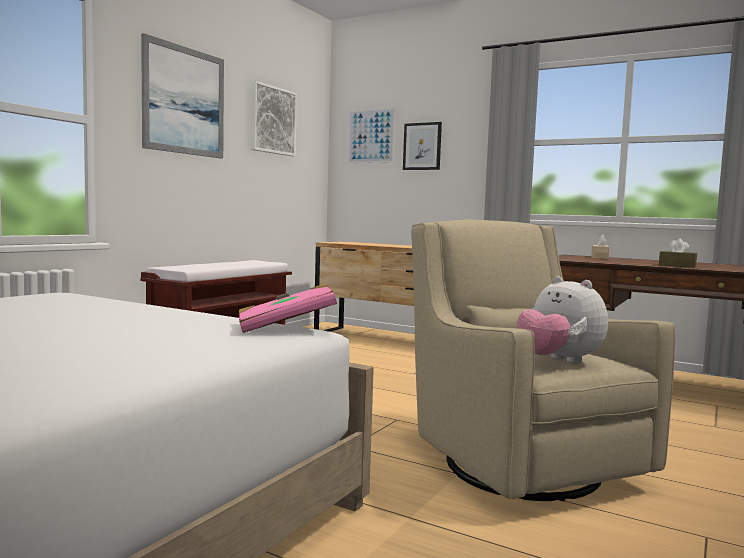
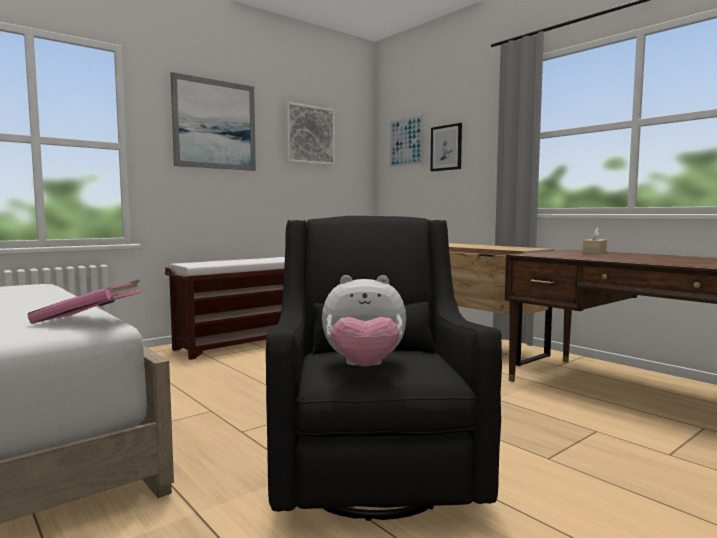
camera: 20 degrees right, 0 degrees up
(517, 464) = (373, 470): beige armchair -> black armchair
(558, 361) = (364, 367): plush toy -> plush toy turned 75 degrees counterclockwise
(677, 266) = (656, 262): brown tissue box -> none

